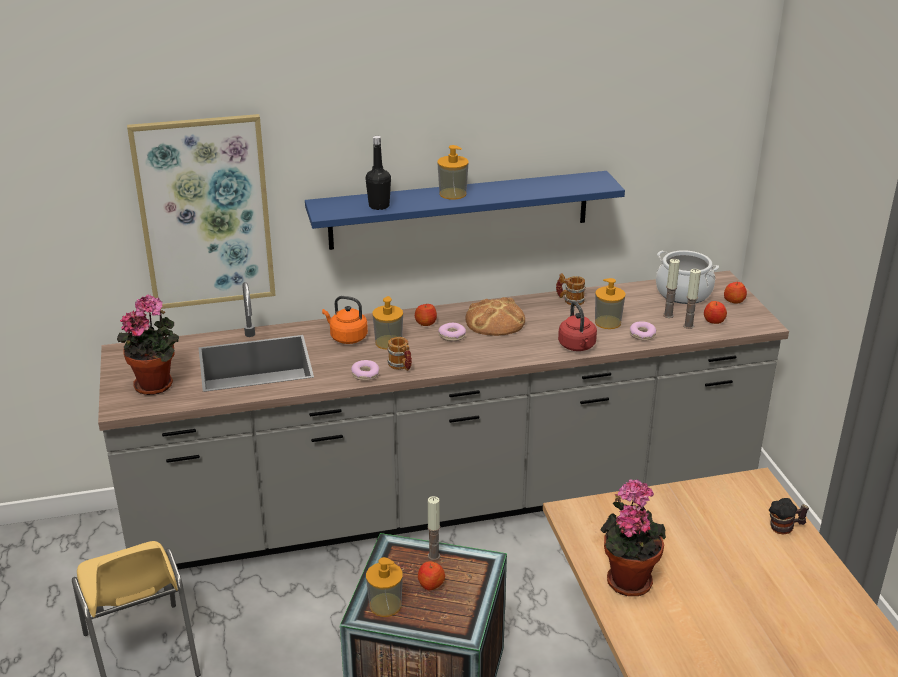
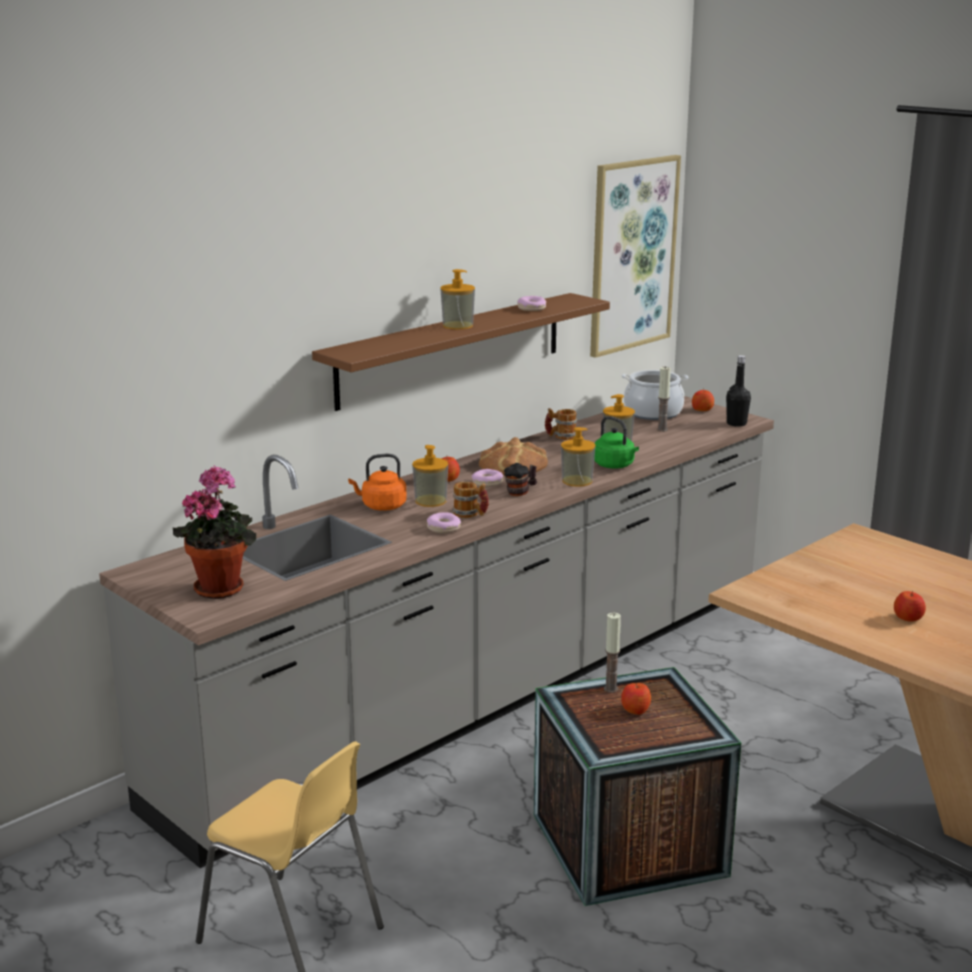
camera: 30 degrees left, 10 degrees down
(205, 213) = (212, 378): picture -> picture (632, 255)
(379, 206) = (400, 343): black bottle -> black bottle (736, 423)
(385, 605) = (613, 739): soap dispenser -> soap dispenser (577, 481)
(459, 210) = (452, 349): blue shelf -> brown shelf
(577, 346) = (615, 466): red kettle -> green kettle
(627, 578) = (849, 622): potted plant -> none
(642, 335) = (660, 446): donut -> donut (531, 308)
(688, 326) = (689, 433): candle -> none
(714, 321) = (705, 425): apple -> apple (908, 618)
(785, 528) = (920, 556): mug -> mug (520, 492)

